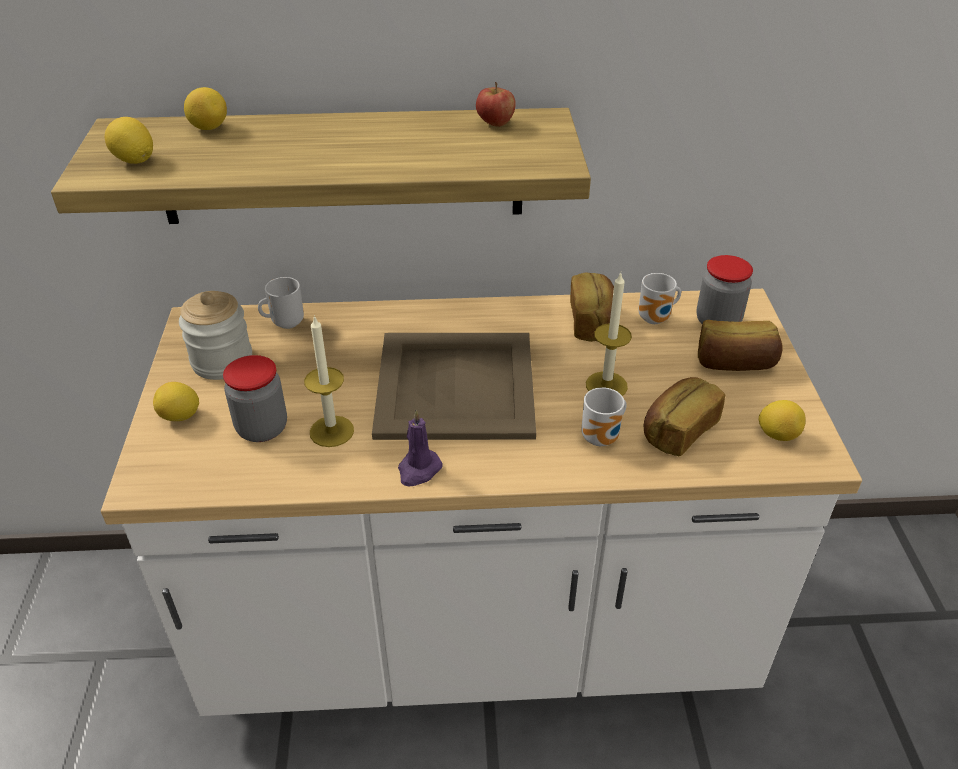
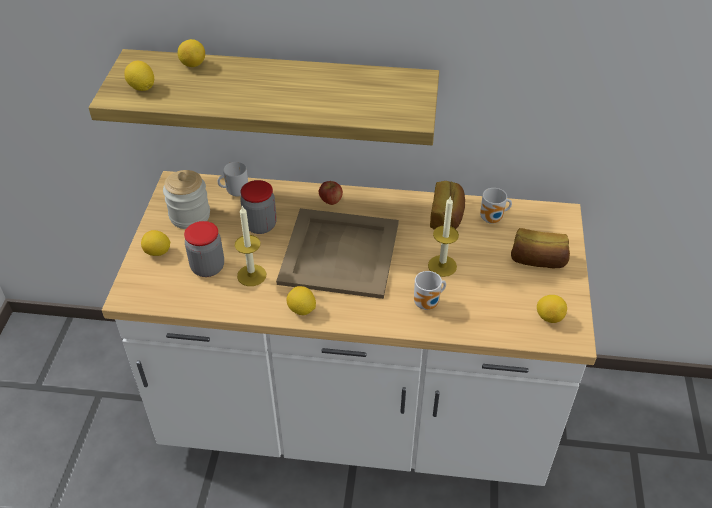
camera: 10 degrees right, 5 degrees up
(418, 470) = (301, 310): purple candle -> lemon
(495, 123) = (383, 79): apple -> apple (330, 201)
(678, 430) = (481, 305): bread -> none
(717, 322) = (536, 227): jar -> jar (260, 225)

